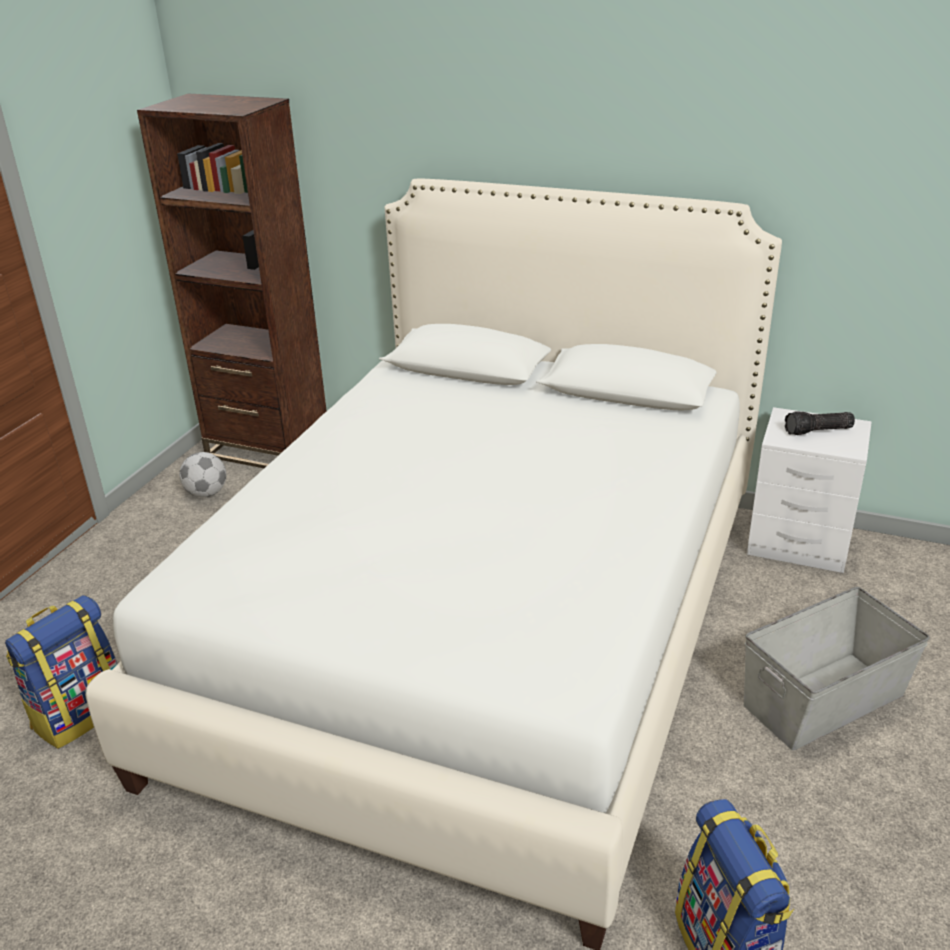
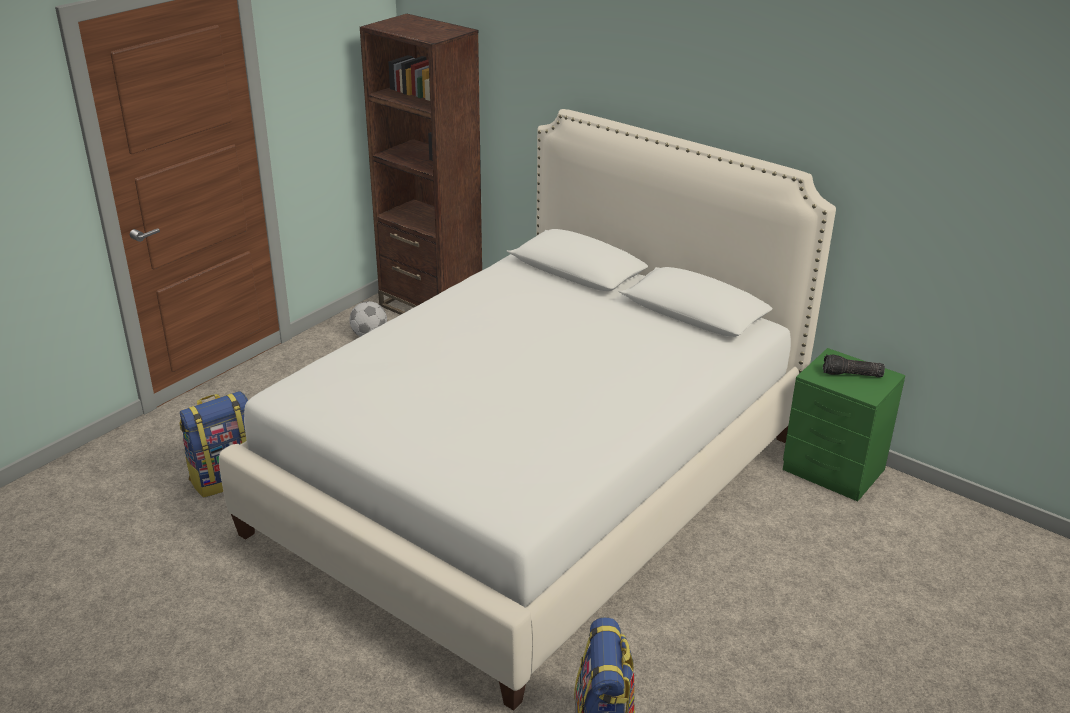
camera: 15 degrees right, 0 degrees up
(800, 545) = (834, 471): white nightstand -> green nightstand
(825, 700) = (779, 592): grey storage box -> none

